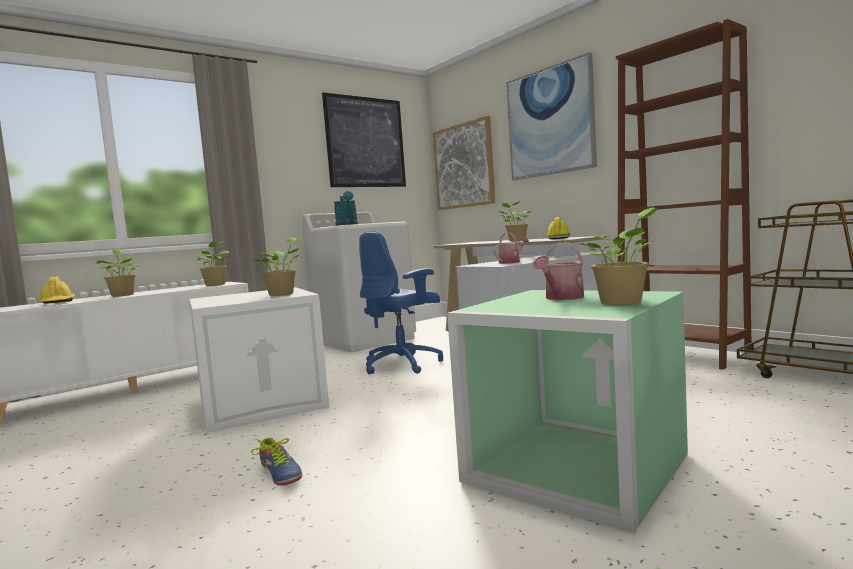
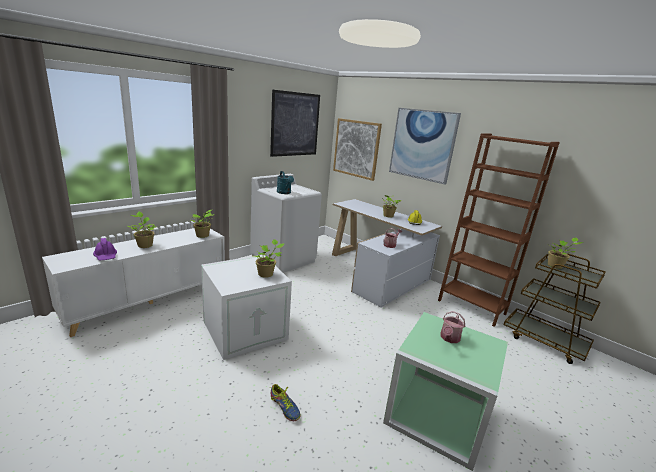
camera: 10 degrees left, 15 degrees up
(56, 303) = (106, 256): yellow hard hat -> purple hard hat
(403, 364) = (317, 294): blue office chair -> none
(624, 302) = (485, 358): potted plant -> potted plant (556, 266)

